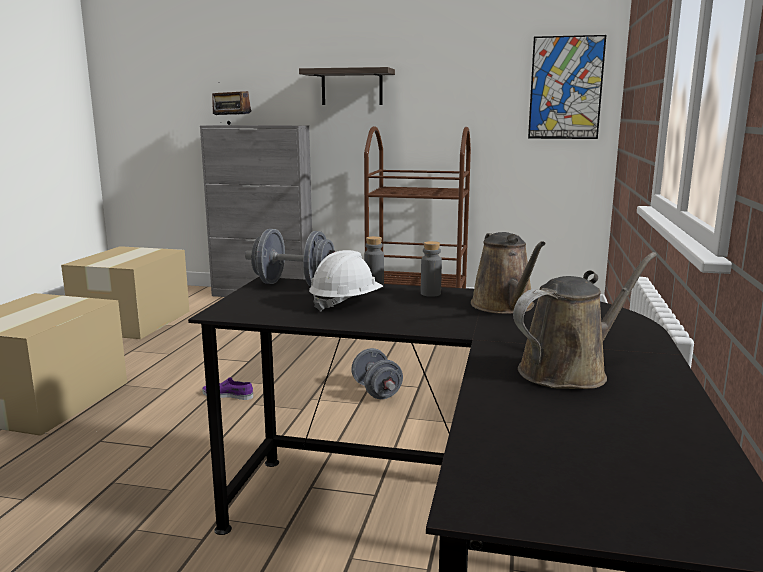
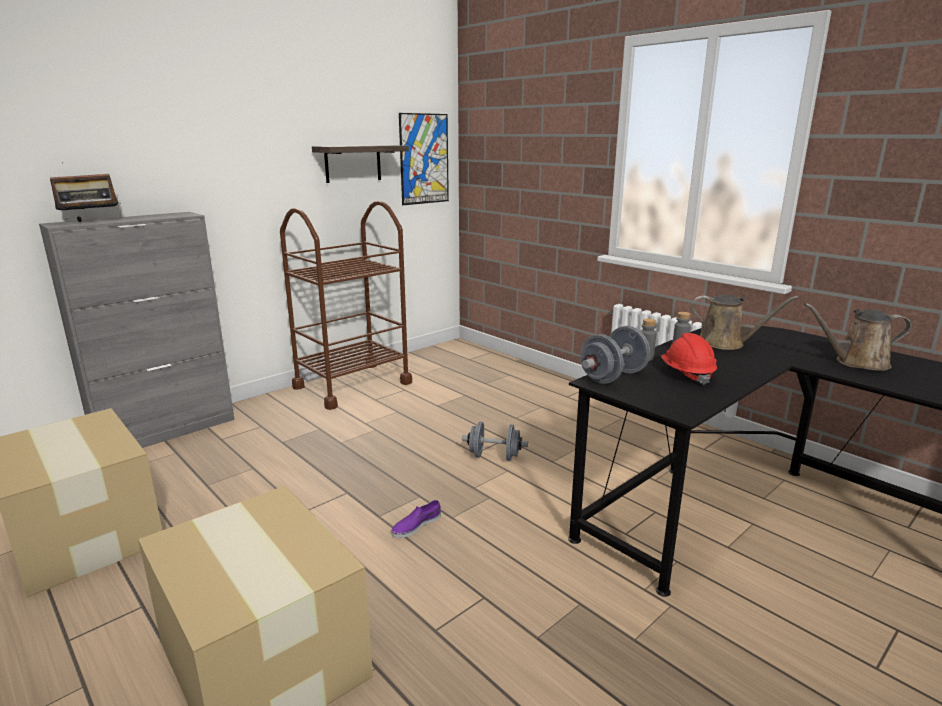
camera: 55 degrees left, 5 degrees up
(345, 303) = (686, 374): white hard hat -> red hard hat
(352, 87) = (235, 163): shelf -> shelf (353, 163)
(569, 371) = (857, 362): brown watering can -> brown watering can turned 90 degrees counterclockwise

